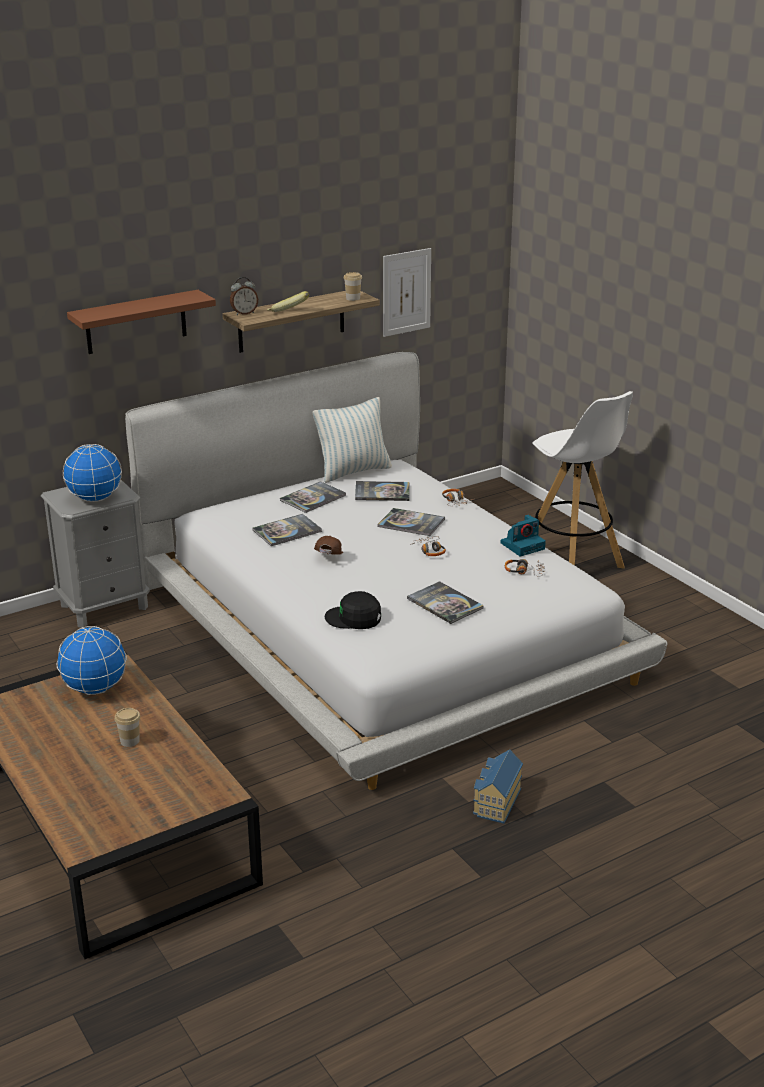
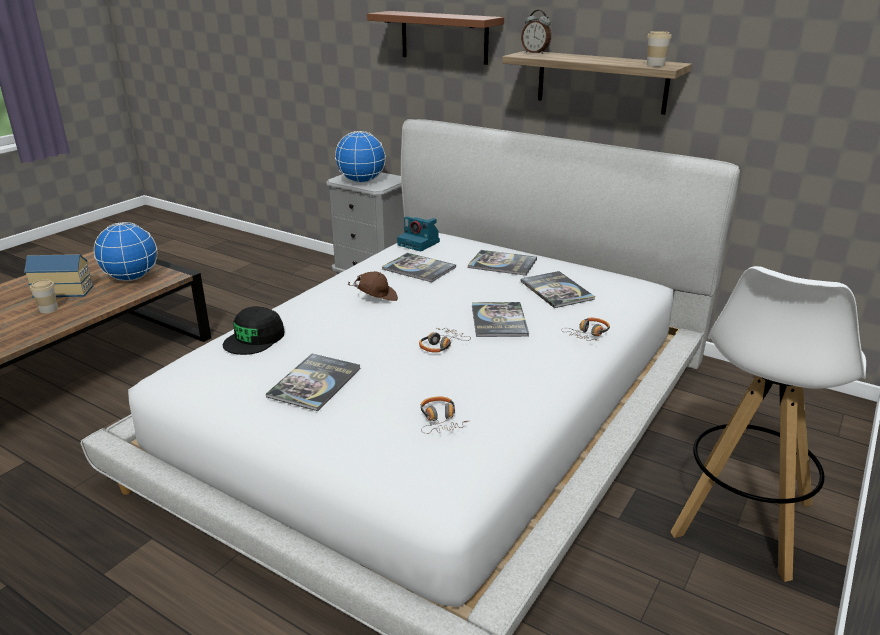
camera: 65 degrees right, 0 degrees up
(288, 313) = (562, 59): banana -> none
(353, 471) = (590, 269): pillow -> none
(354, 618) = (255, 339): black cap -> black cap turned 135 degrees counterclockwise
(406, 292) = (769, 88): picture -> none
(495, 802) = (104, 598): toy house -> toy house (64, 290)
(523, 545) = (516, 404): camera -> camera (419, 243)

